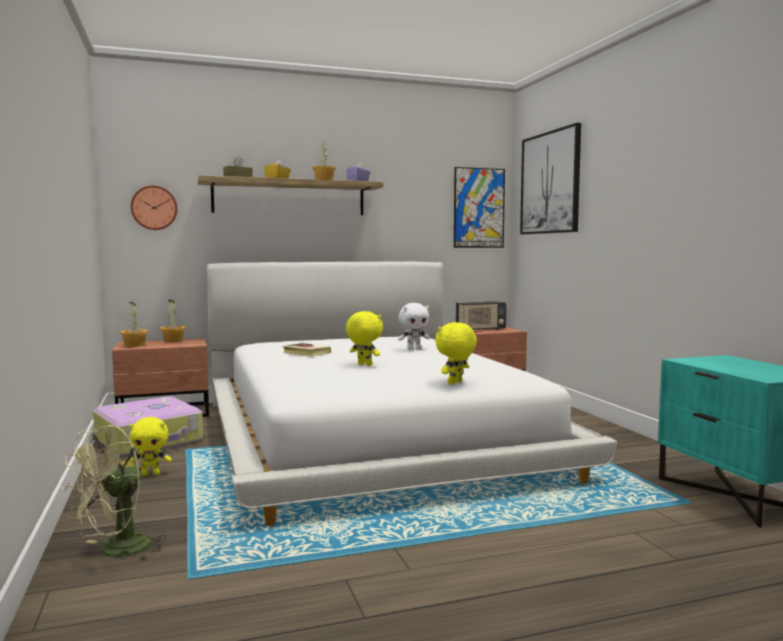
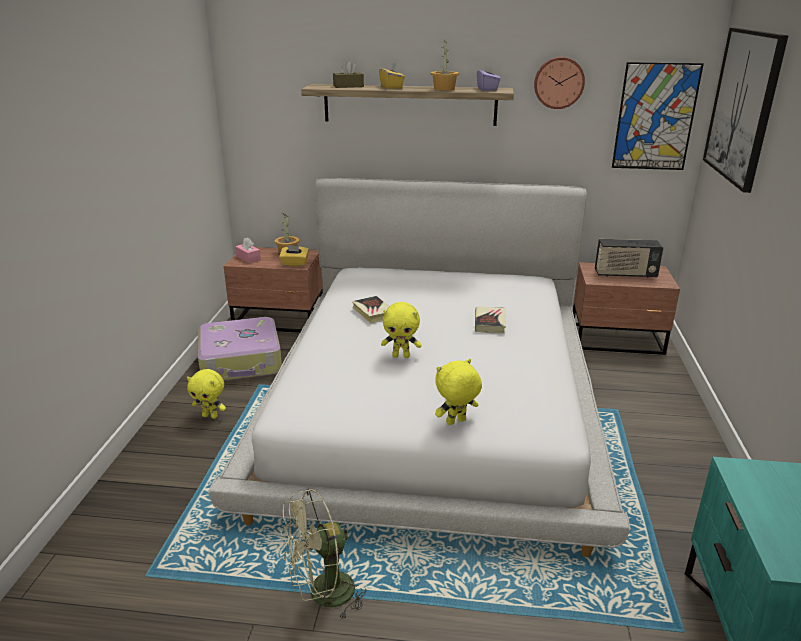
camera: 25 degrees right, 20 degrees up
(115, 552) = (122, 520): green fan -> green fan (323, 595)
(134, 345) = (248, 258): potted plant -> pink tissue box
(154, 208) = (269, 116): wall clock -> wall clock (559, 82)
(189, 344) = (294, 264): none -> yellow tissue box
(364, 365) = (401, 356): yellow plush toy -> yellow plush toy turned 120 degrees clockwise
(413, 349) = (489, 323): white plush toy -> book

